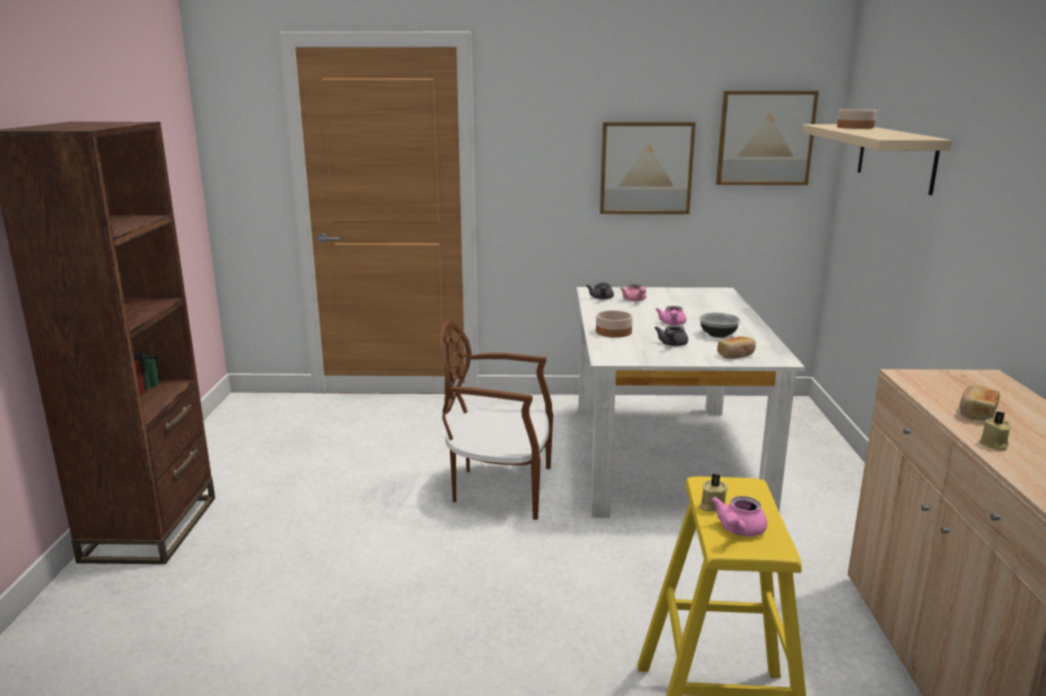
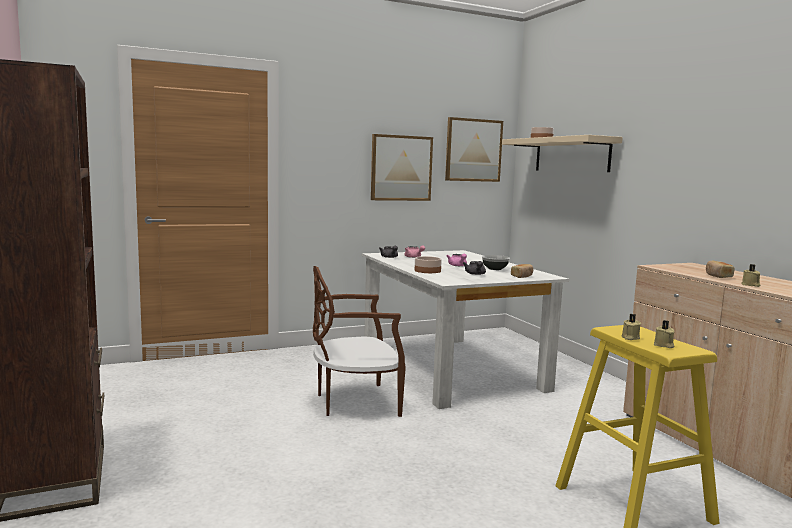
camera: 25 degrees left, 10 degrees down
(738, 530) = (663, 345): pink teapot -> beige candle

